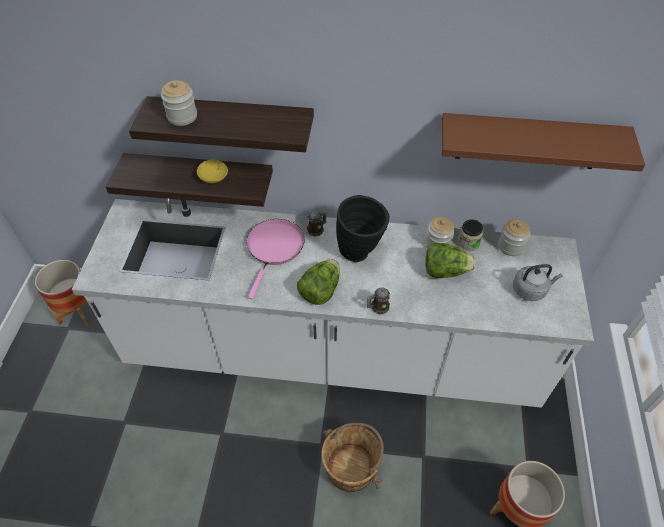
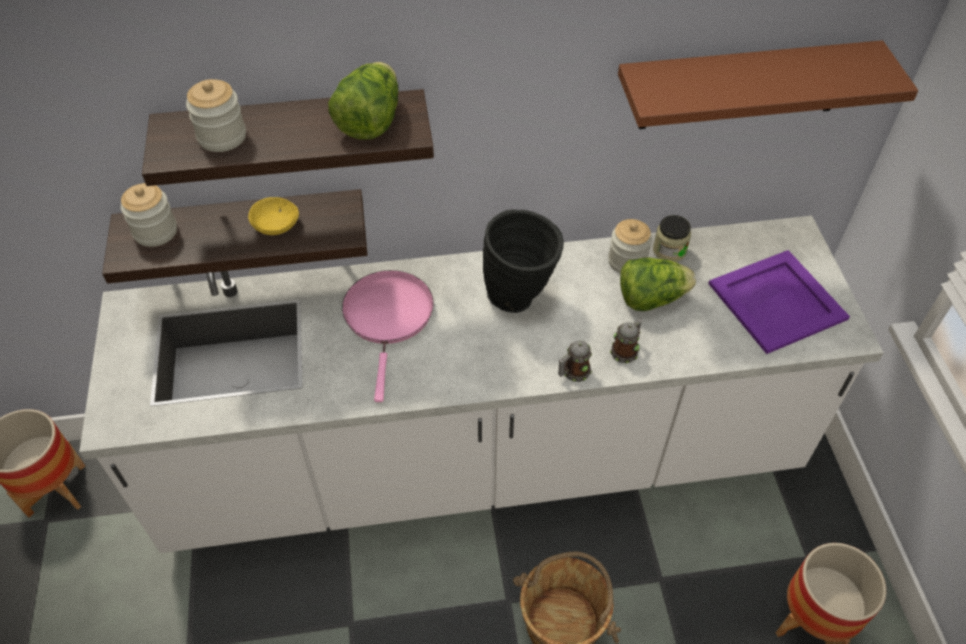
camera: 15 degrees left, 0 degrees up
(317, 229) = (444, 276): mug -> mug (626, 350)
(320, 290) = (480, 366): lettuce -> lettuce (370, 122)
(510, 246) = (729, 244): jar -> jar (155, 232)
(530, 290) = (777, 300): grey kettle -> purple tray

